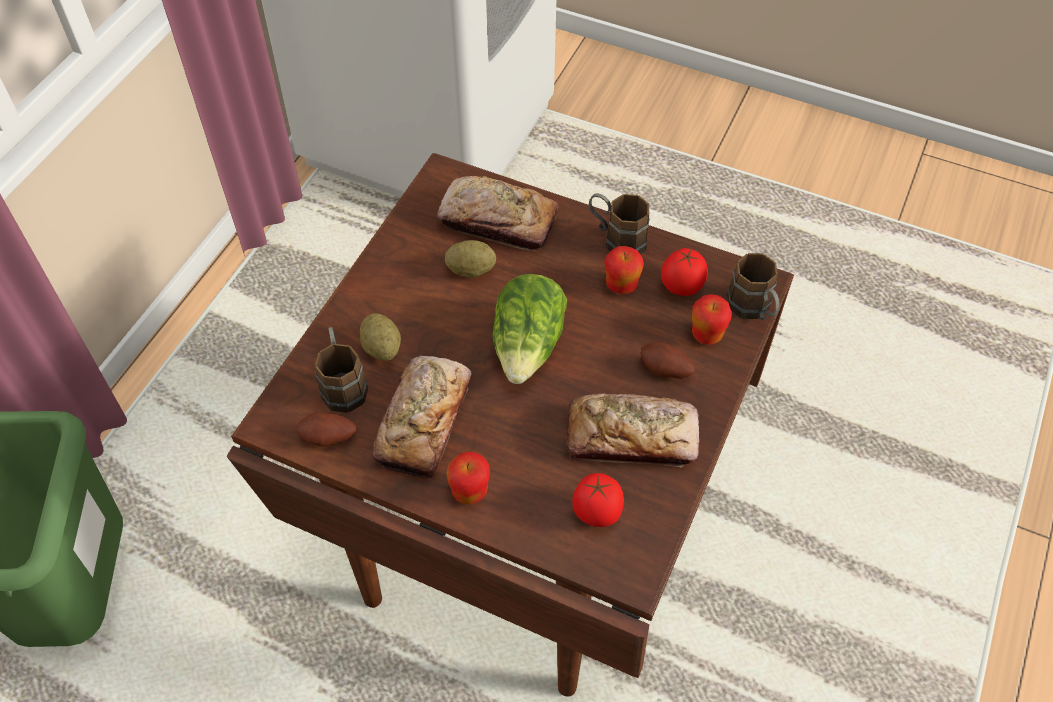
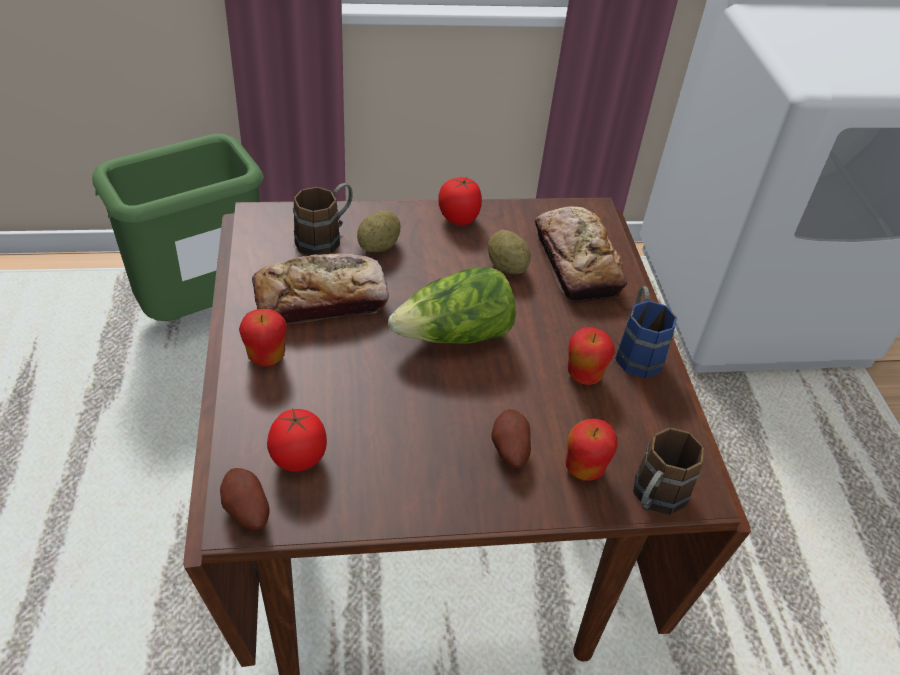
camera: 55 degrees right, 10 degrees down
(328, 438) = (265, 251): potato -> potato (246, 511)
(616, 239) = (637, 350): brown mug -> blue mug
(631, 438) = (405, 453): bread -> none
(681, 287) = (626, 424): tomato -> tomato (458, 219)

